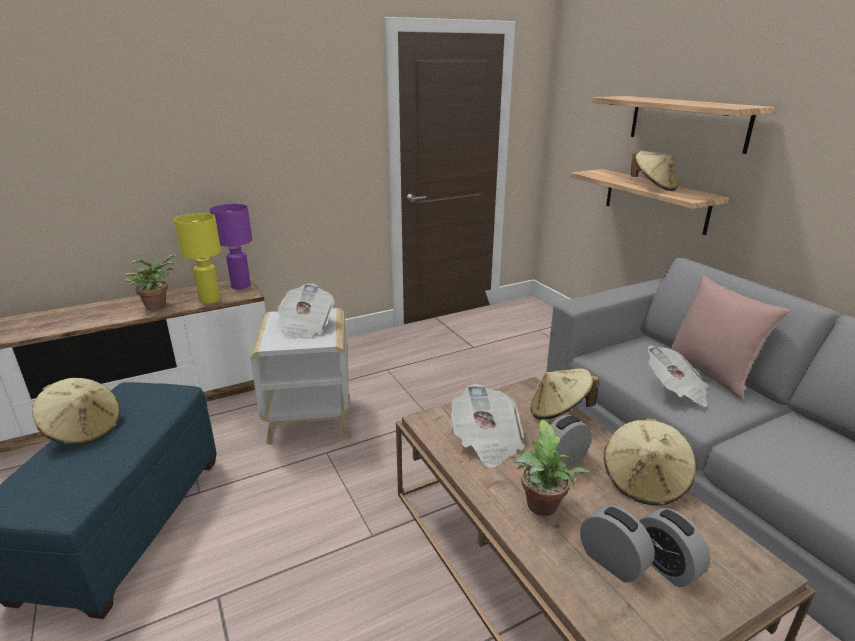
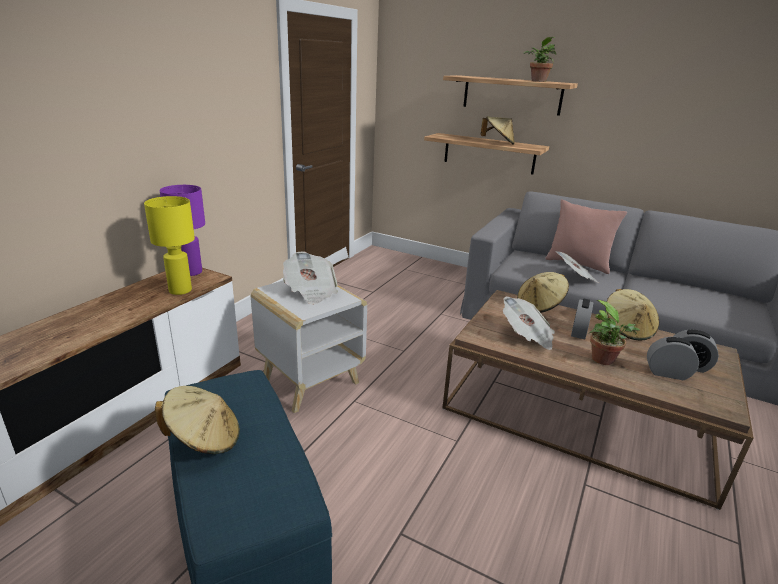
camera: 35 degrees left, 0 degrees up
(158, 305) = (127, 307): potted plant -> potted plant (537, 81)

